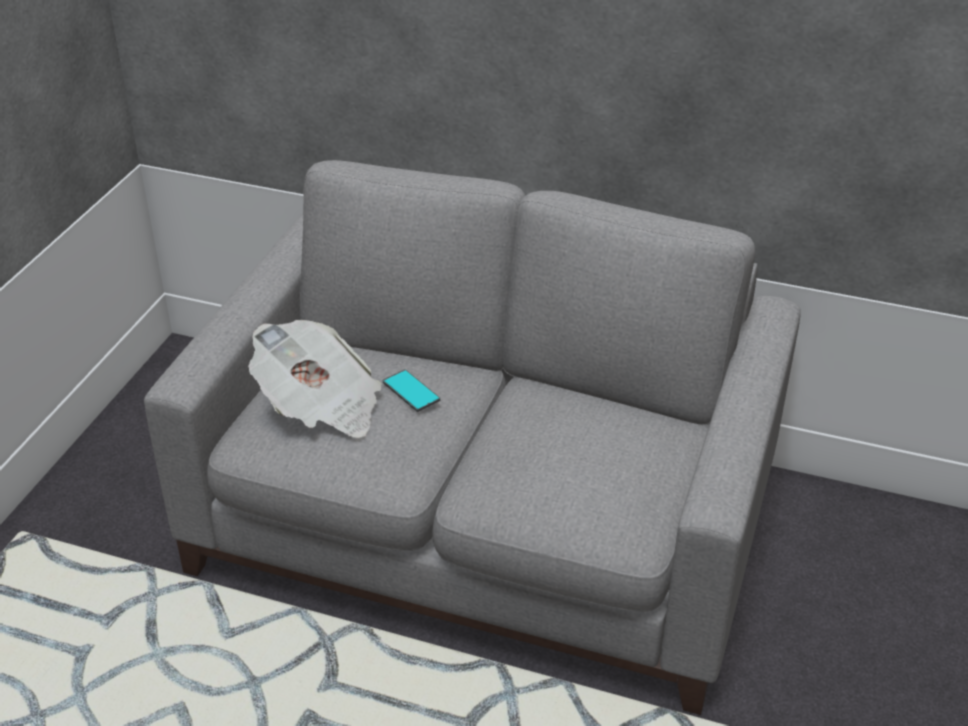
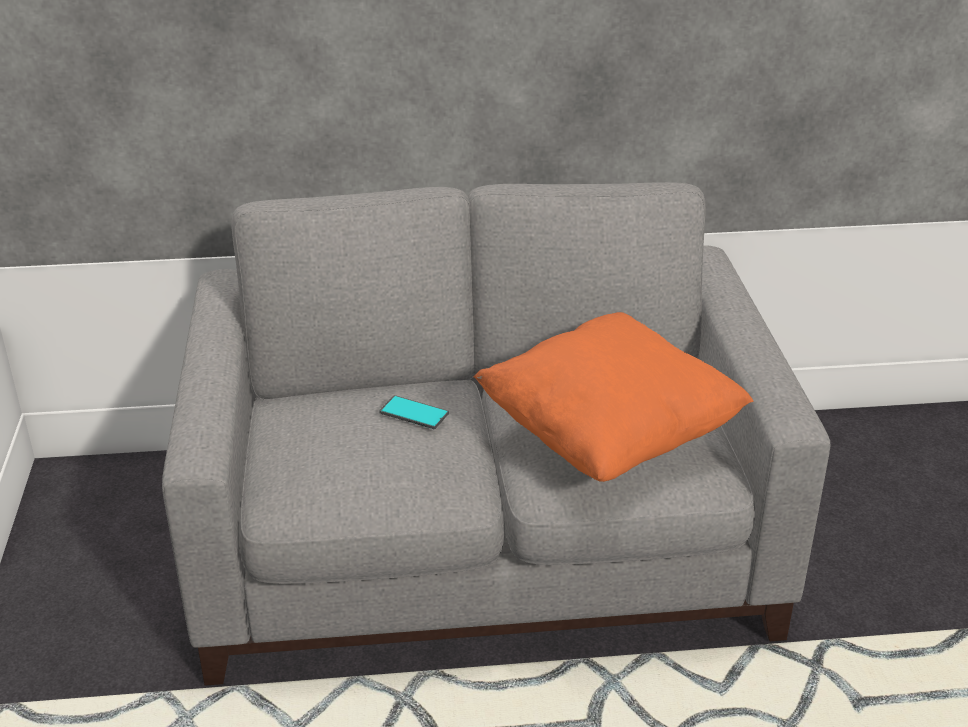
camera: 25 degrees left, 5 degrees down
(320, 406) = (336, 449): newspaper -> none
(562, 466) = (608, 437): none -> orange pillow

